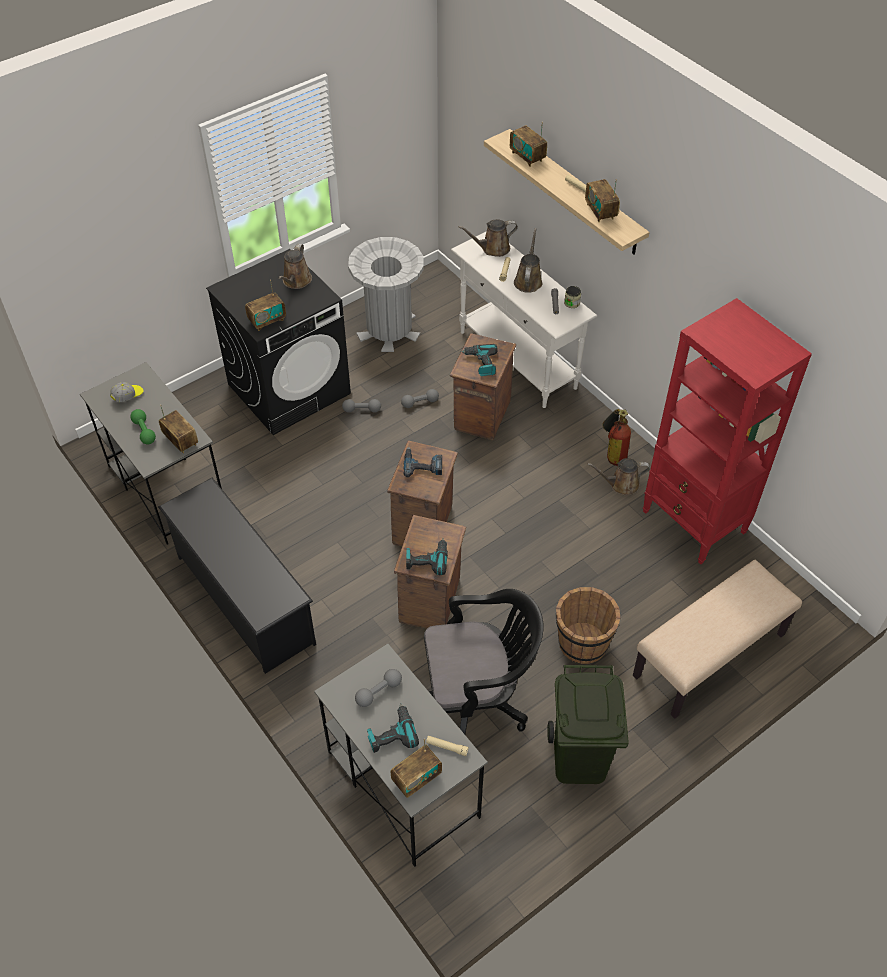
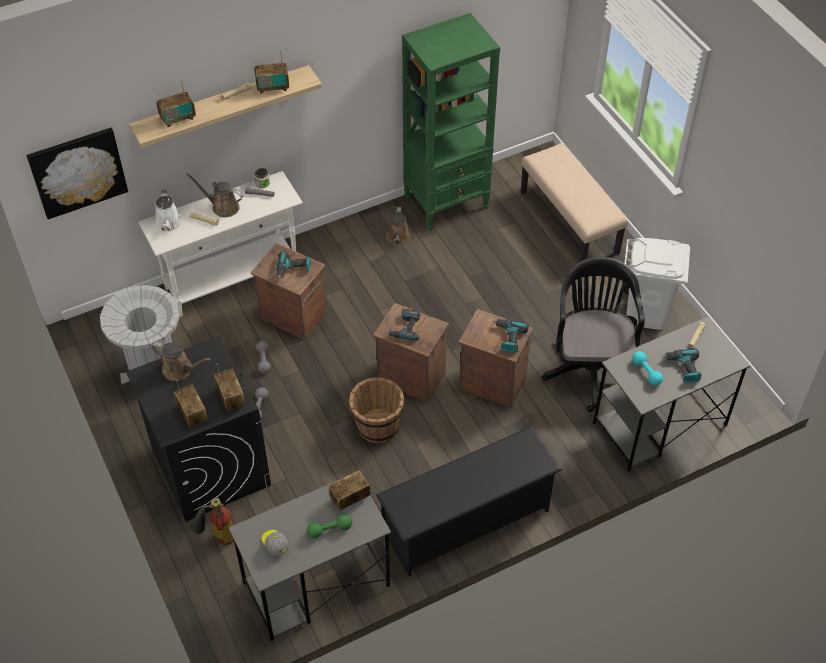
camera: 80 degrees left, 0 degrees up
(378, 692) = (646, 372): grey dumbbell -> turquoise dumbbell
(416, 778) = (720, 358): radio -> radio (192, 414)
(470, 134) = (78, 172): none -> picture
(492, 248) = (168, 224): brown watering can -> white watering can
(578, 758) = (646, 314): green trash can -> white trash can
(582, 642) = (547, 292): brown bucket -> brown bucket (377, 426)
(613, 453) = (363, 236): fire extinguisher -> fire extinguisher (217, 538)
(694, 522) = (447, 203): red bookcase -> green bookcase

